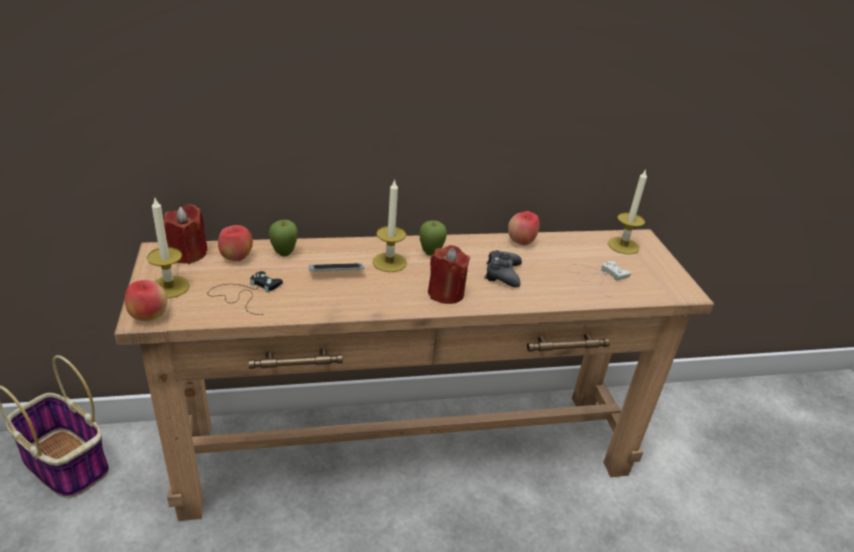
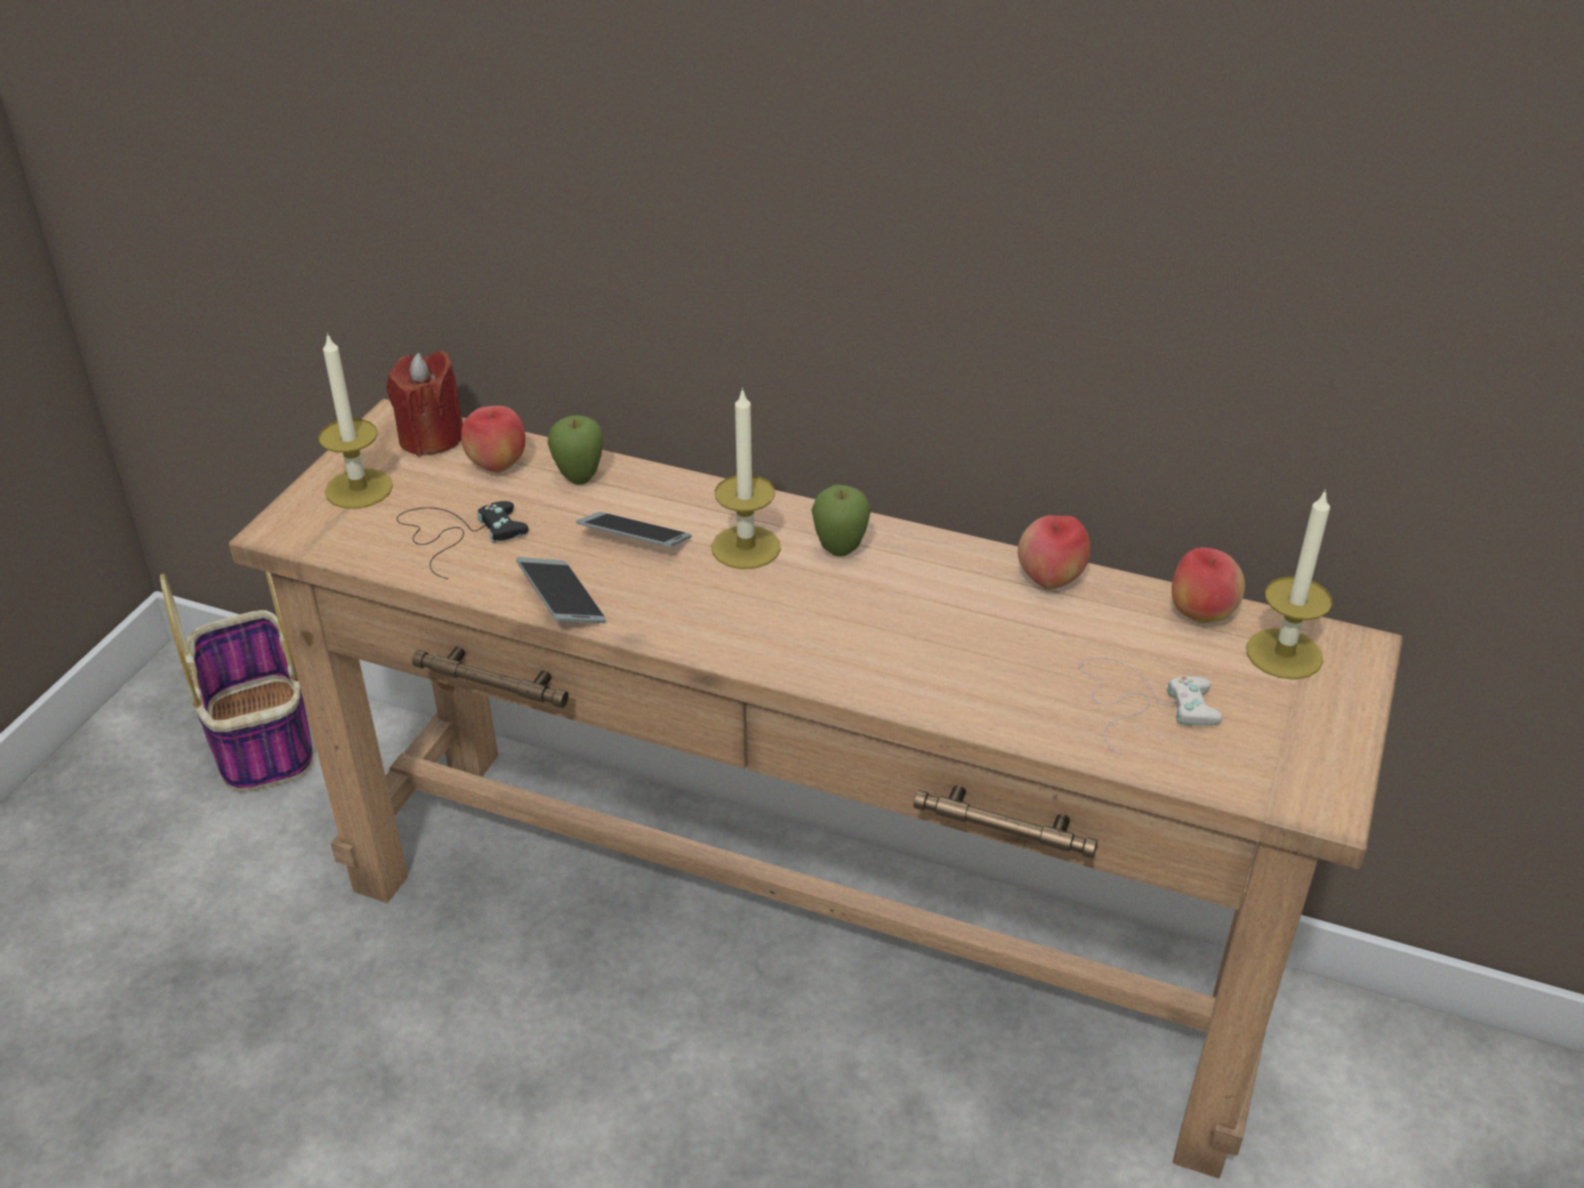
camera: 35 degrees right, 5 degrees up
(149, 317) = (291, 531): apple -> apple (1201, 615)
(327, 308) = (561, 600): none -> phone
(446, 293) = (792, 638): red candle -> none
(502, 274) = (941, 635): black game controller -> none

